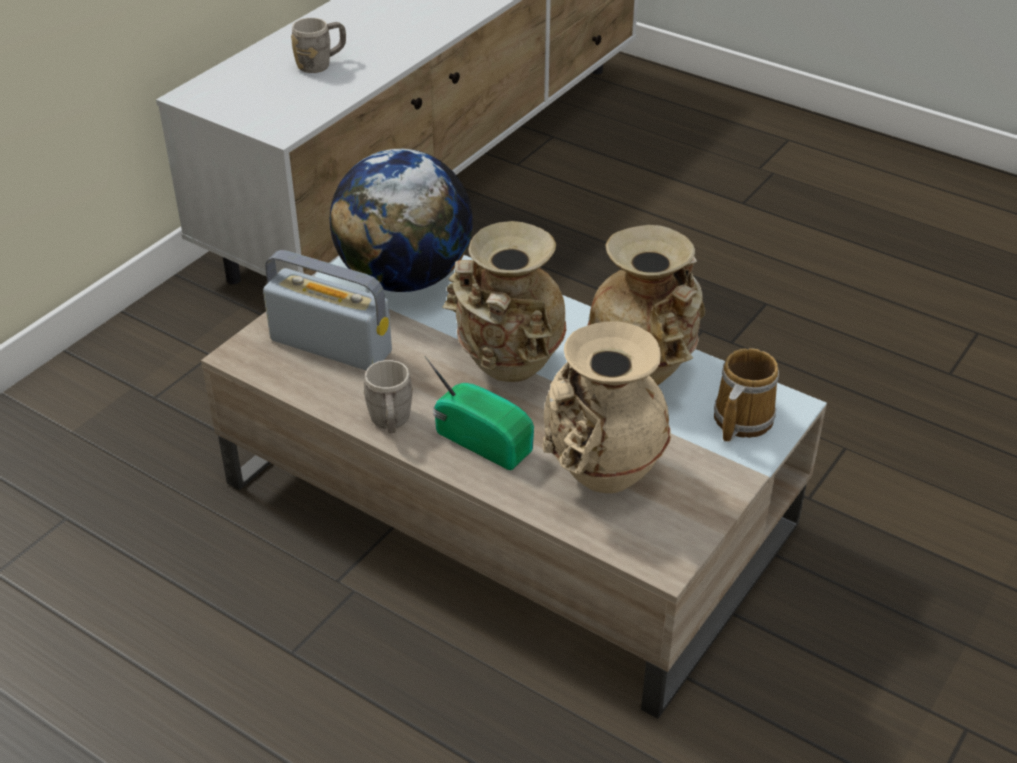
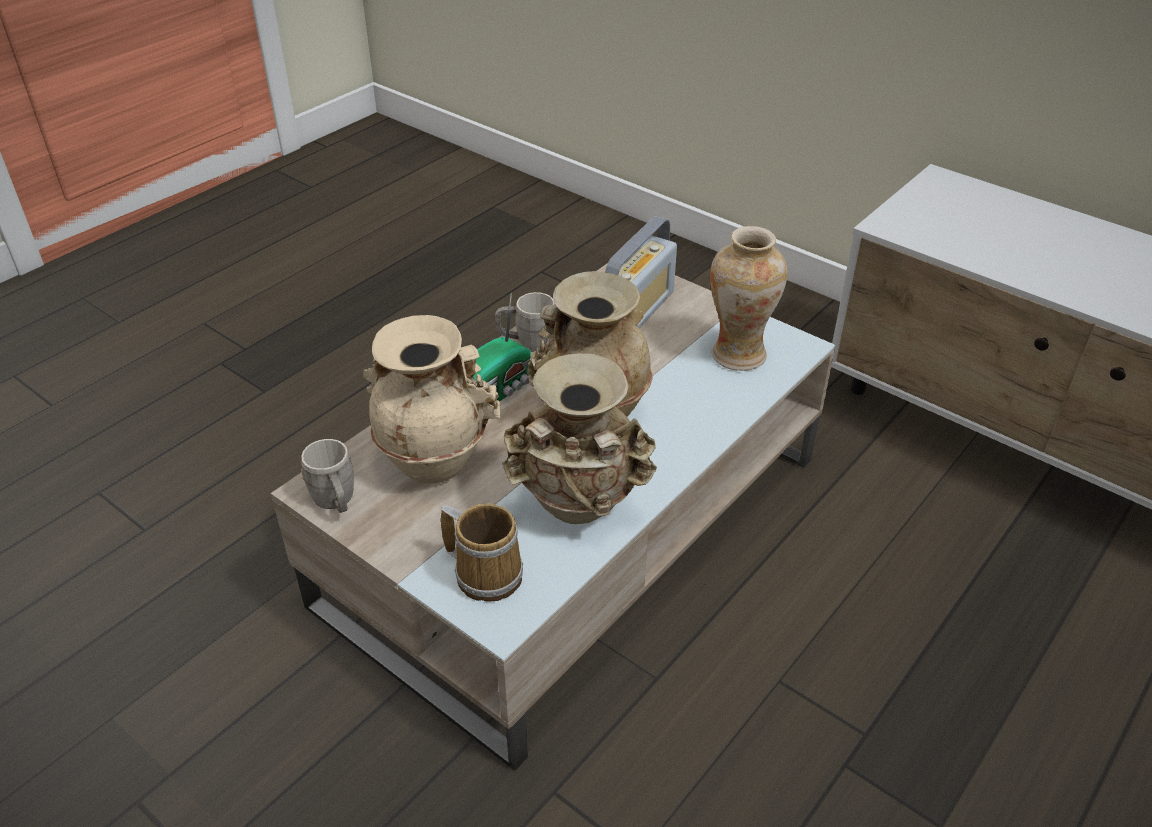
camera: 95 degrees right, 0 degrees up
(321, 64) = (1035, 245): grey mug -> grey mug (336, 502)
(405, 278) = (738, 354): globe -> vase

